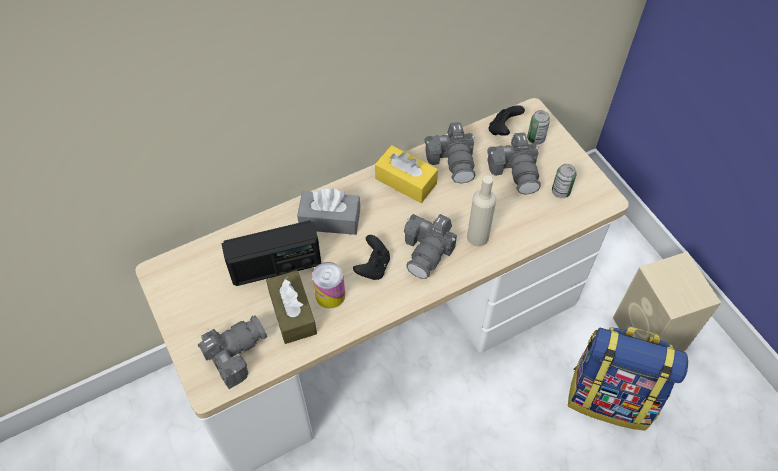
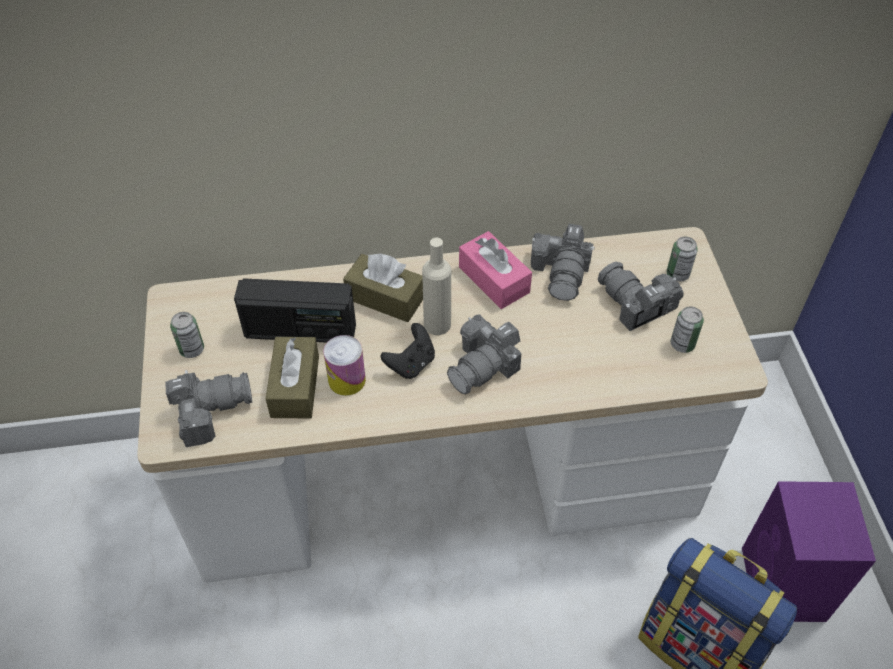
camera: 20 degrees right, 5 degrees down
(196, 308) = (192, 349): none -> can
(330, 220) = (385, 298): grey tissue box -> brown tissue box
(406, 181) = (494, 280): yellow tissue box -> pink tissue box
(477, 237) = (553, 367): beige bottle -> beige bottle (437, 324)
(503, 129) = (640, 253): black game controller -> none
(516, 172) = (635, 306): camera -> camera turned 135 degrees clockwise
(649, 335) = (783, 586): beige speaker -> purple speaker

